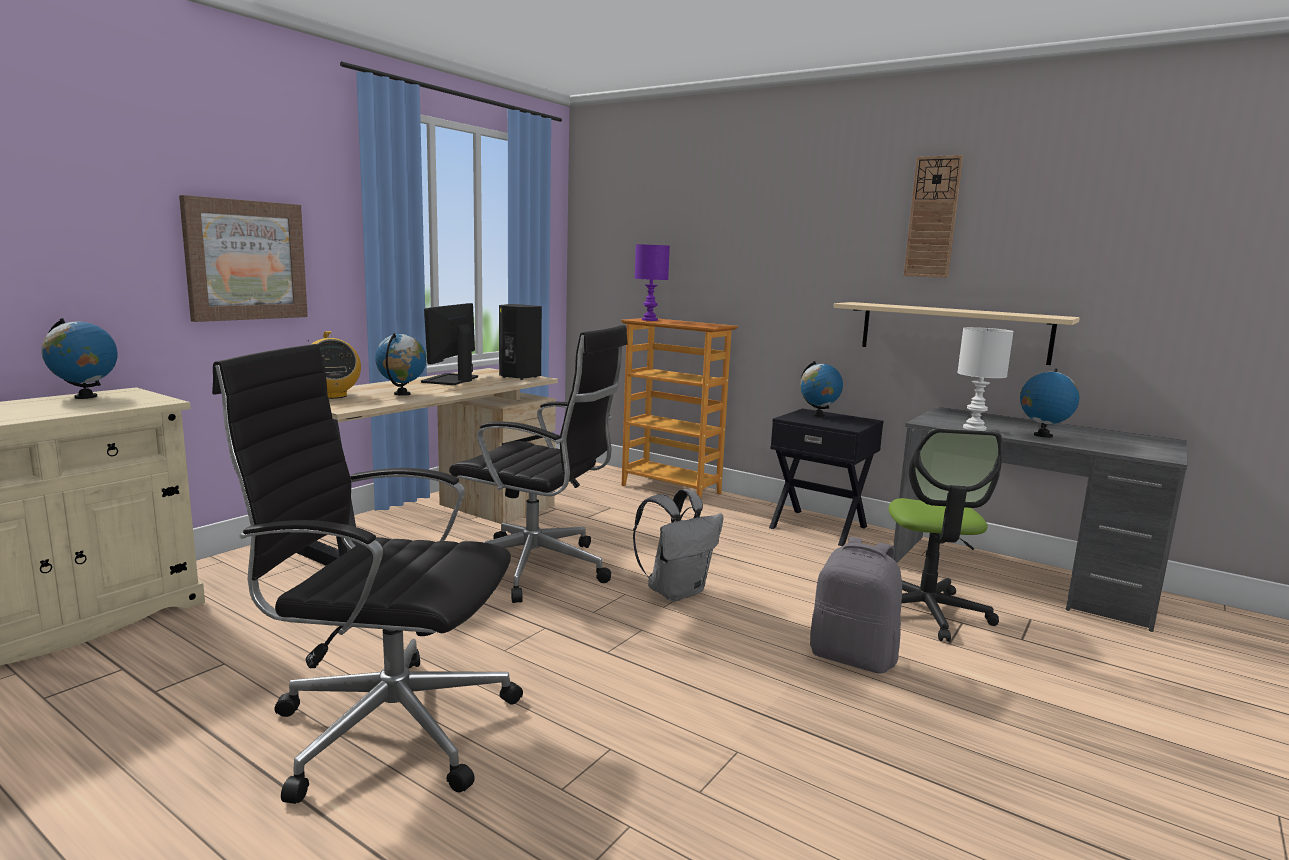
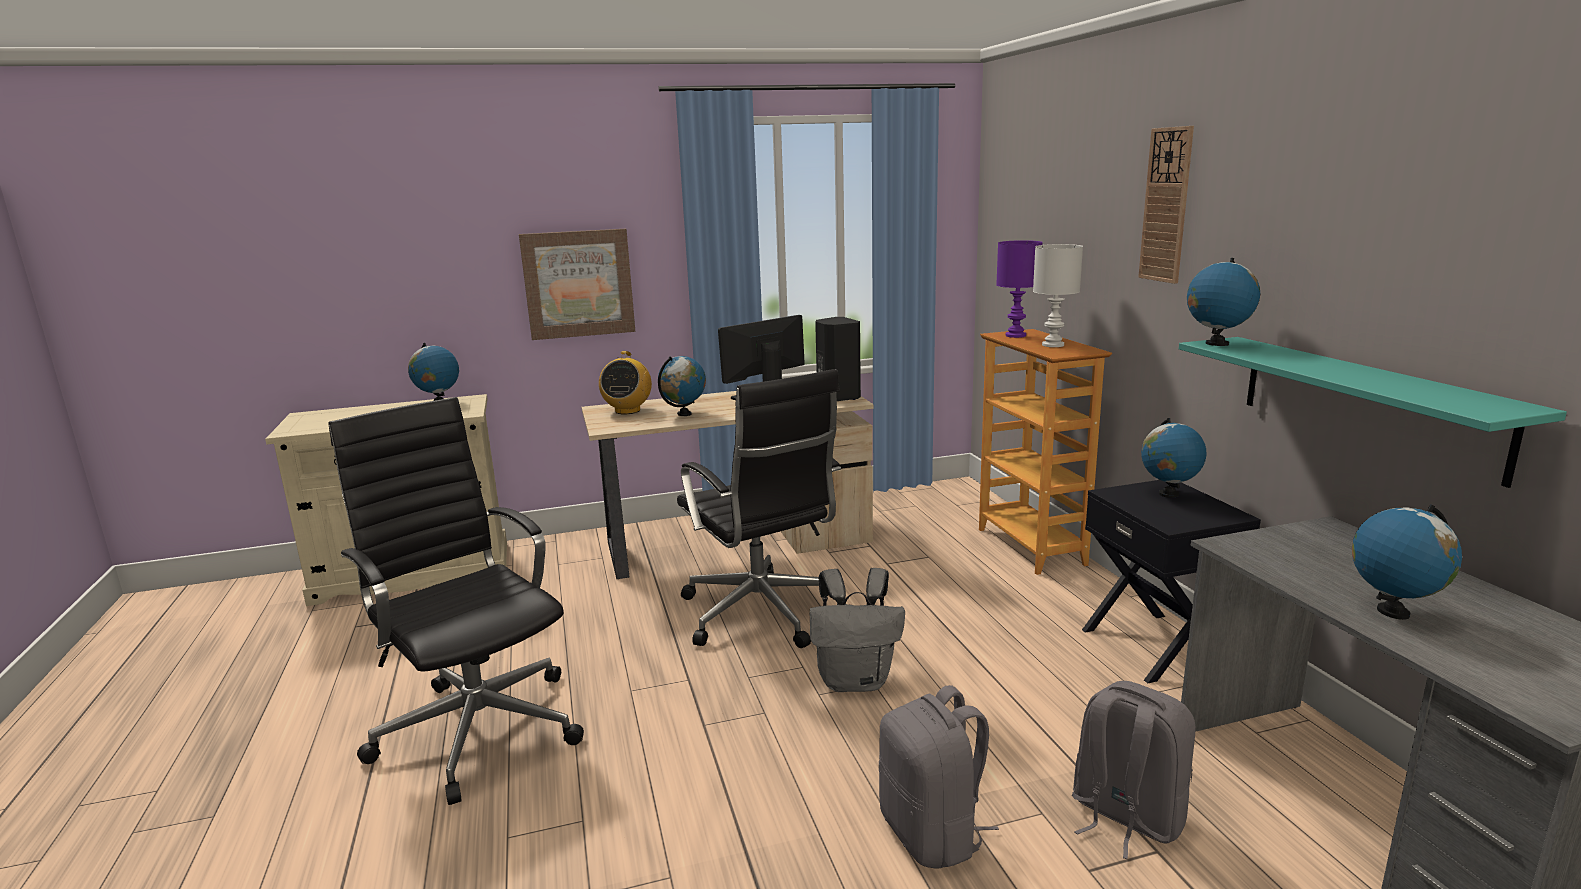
camera: 40 degrees right, 5 degrees up
(855, 303) = (1216, 344): none -> globe
(926, 612) = (1125, 816): office chair -> grey backpack
(932, 217) = (1348, 215): wall clock -> wall clock (1166, 205)
(953, 332) = (1365, 403): beige shelf -> turquoise shelf
(973, 428) = (1287, 571): white table lamp -> white table lamp (1052, 345)

